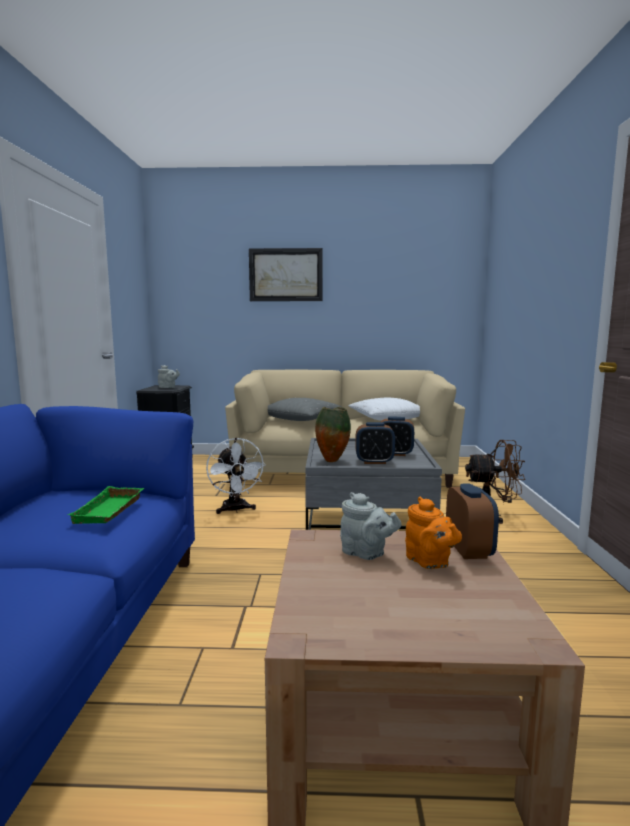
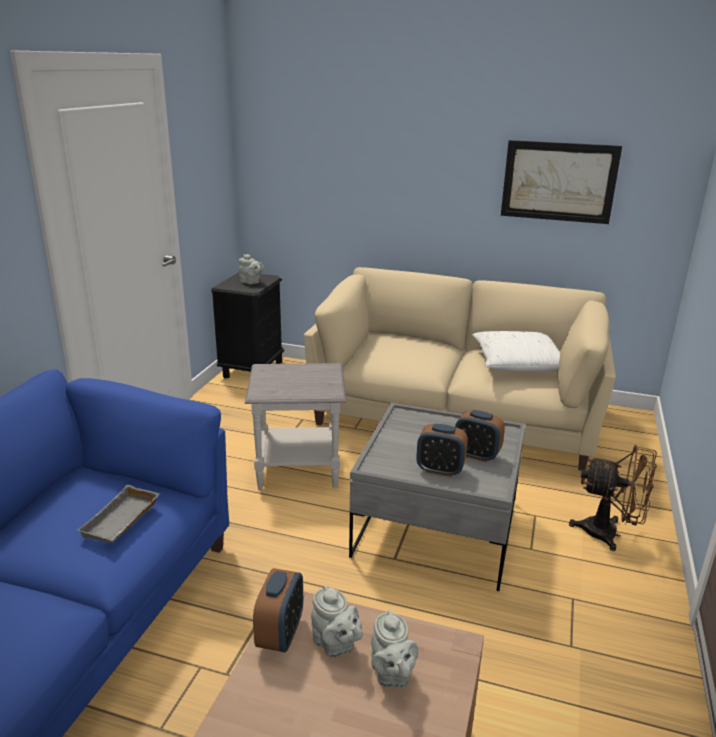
camera: 15 degrees right, 15 degrees up
(111, 511) = (122, 521): green tray -> grey tray
(235, 510) = (299, 469): white fan -> grey side table
(286, 275) = (410, 137): picture -> picture (558, 181)
(301, 419) = (404, 350): grey pillow -> none
(332, 461) = (390, 459): vase -> none
(429, 562) = (391, 675): orange teapot -> grey teapot
(469, 550) = (445, 664): alarm clock -> alarm clock (280, 634)

